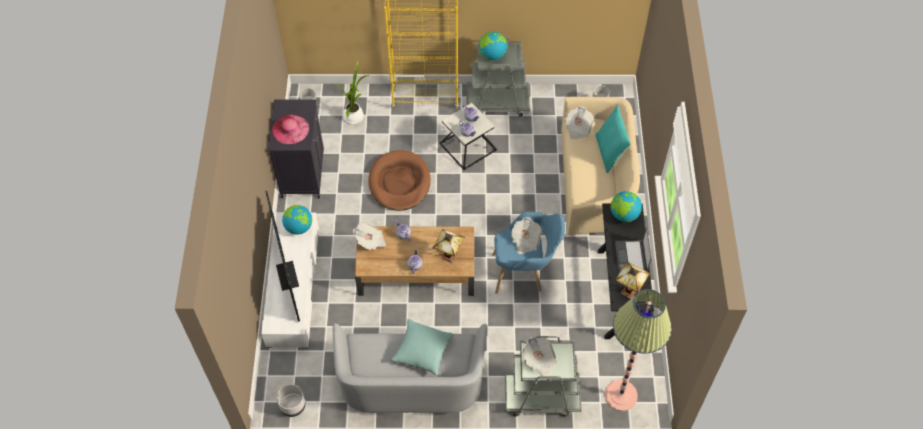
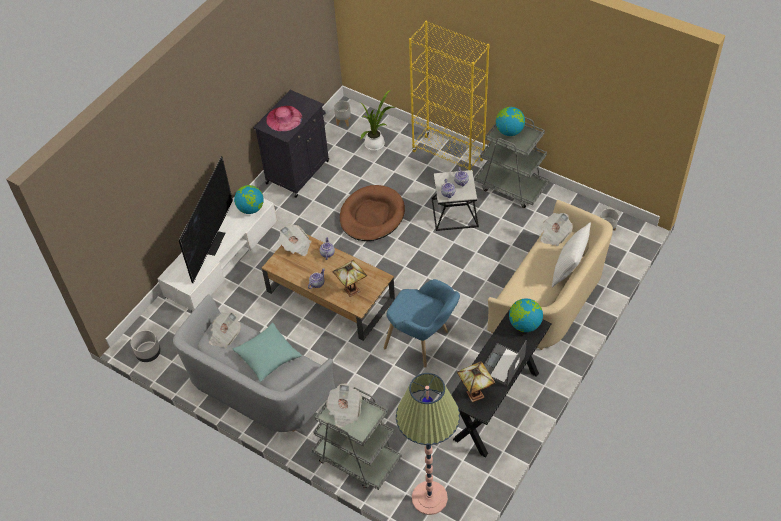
camera: 35 degrees right, 5 degrees down
(525, 241) = (424, 307): newspaper -> newspaper (225, 335)
(609, 152) = (568, 270): turquoise pillow -> white pillow

